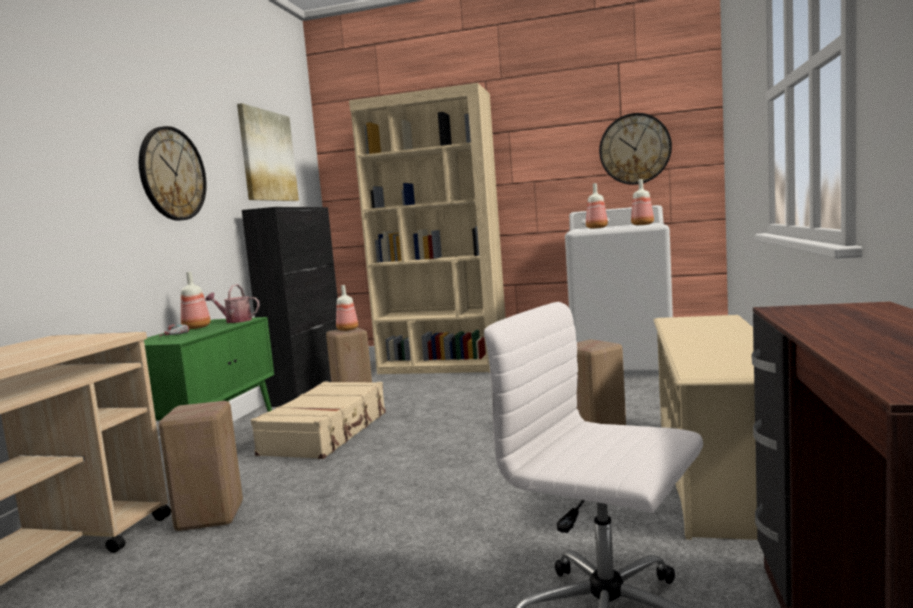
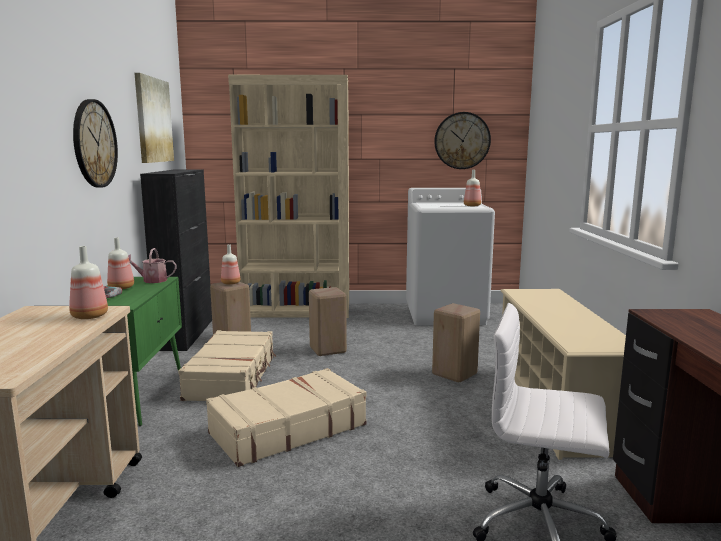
camera: 15 degrees left, 5 degrees up
(208, 516) = (177, 459): beige stool -> beige stool (326, 350)
(350, 488) = (287, 429): none -> beige suitcase
(596, 228) = (436, 205): bottle -> bottle (89, 316)

